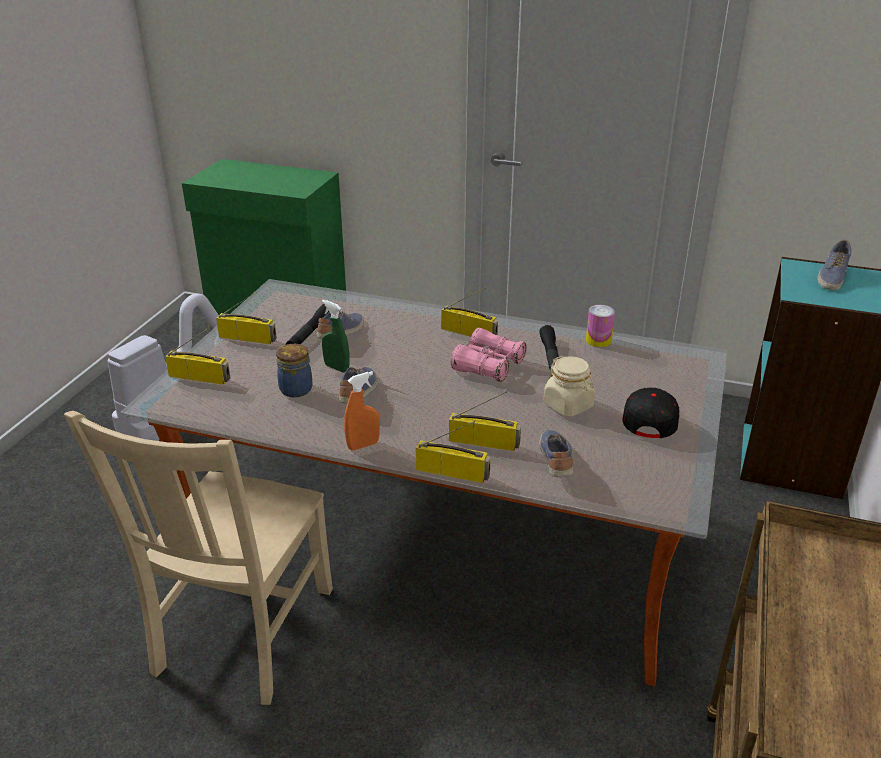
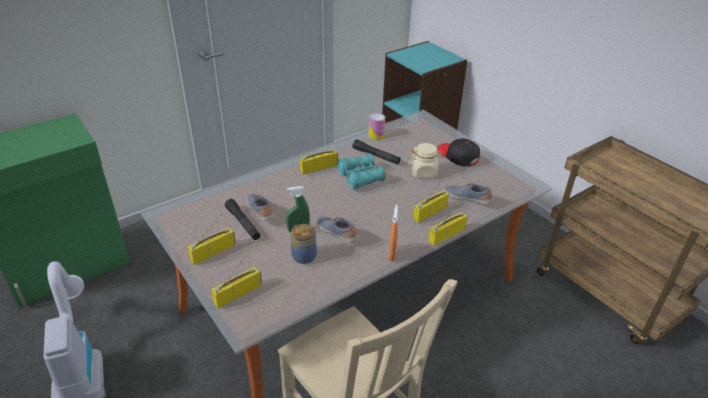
camera: 55 degrees left, 5 degrees up
(488, 366) = (360, 177): pink binoculars -> turquoise binoculars
(831, 277) = (418, 53): shoe -> none

